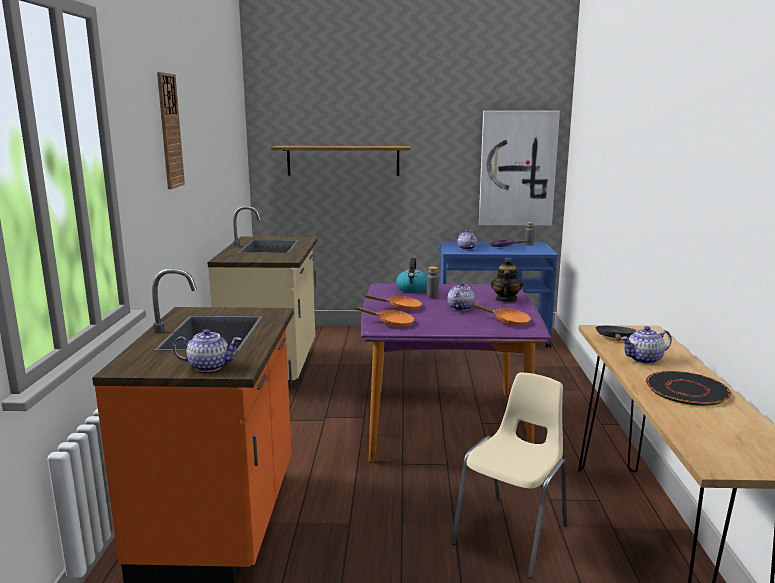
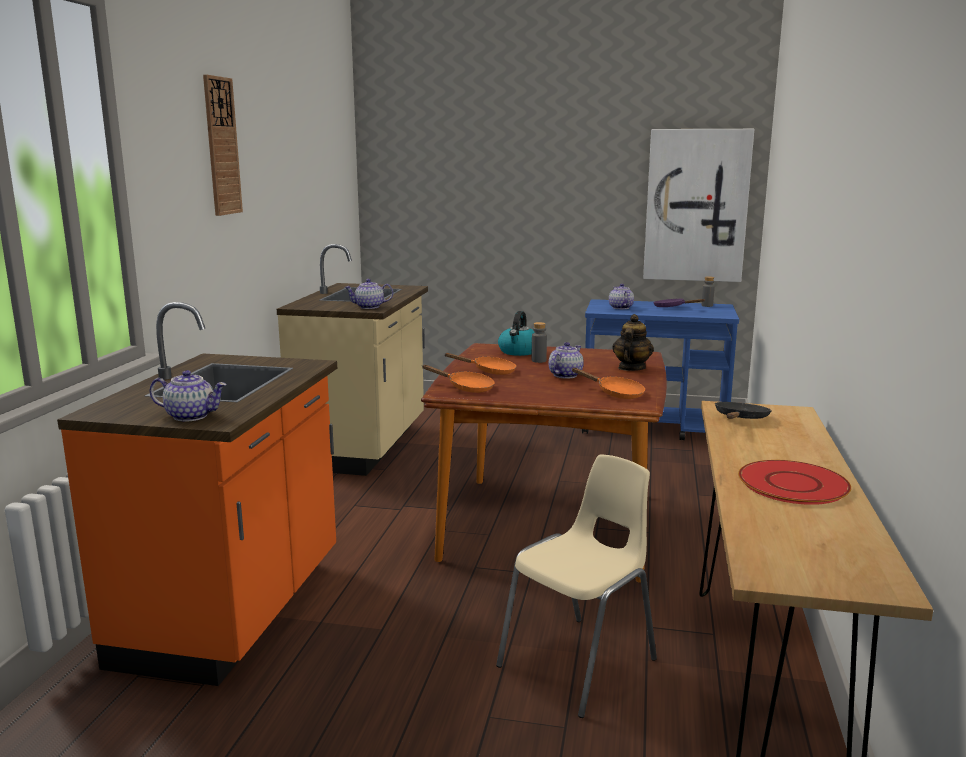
camera: 10 degrees right, 0 degrees up
(343, 160) = (471, 193): shelf -> none
(445, 425) = (548, 527): purple dining table -> brown dining table
(644, 359) = (760, 445): teapot -> teapot (369, 307)
(687, 389) = (793, 484): black plate -> red plate

